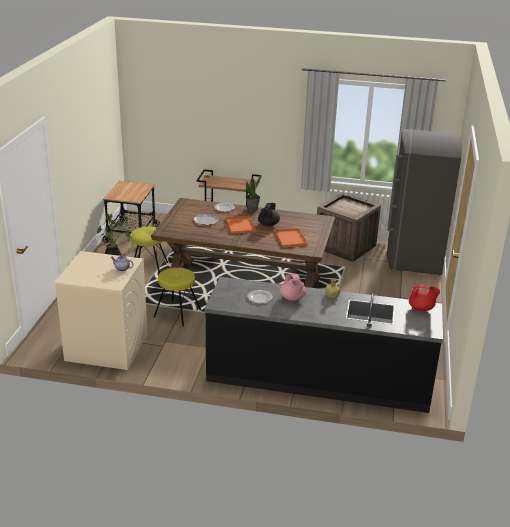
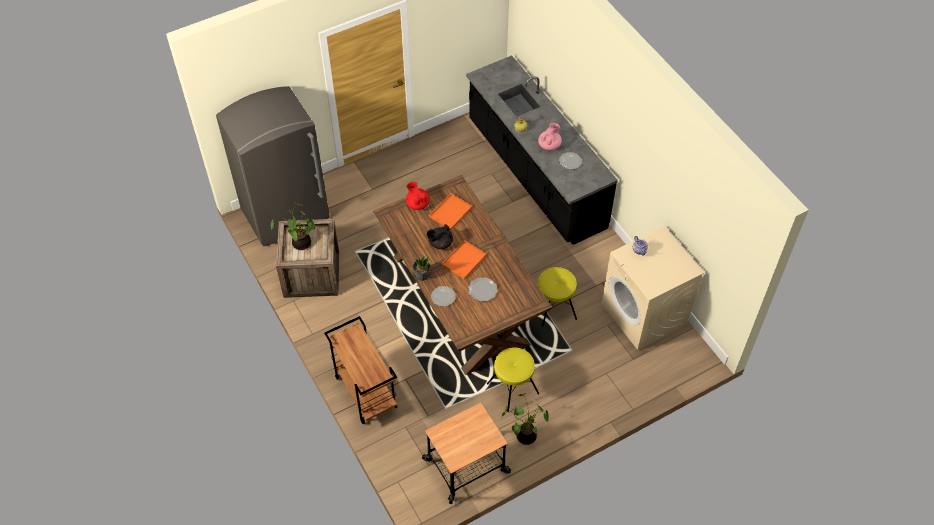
camera: 130 degrees left, 25 degrees up
(351, 206) = (300, 244): none -> potted plant
(421, 308) = (485, 79): red teapot -> red teapot (417, 204)

